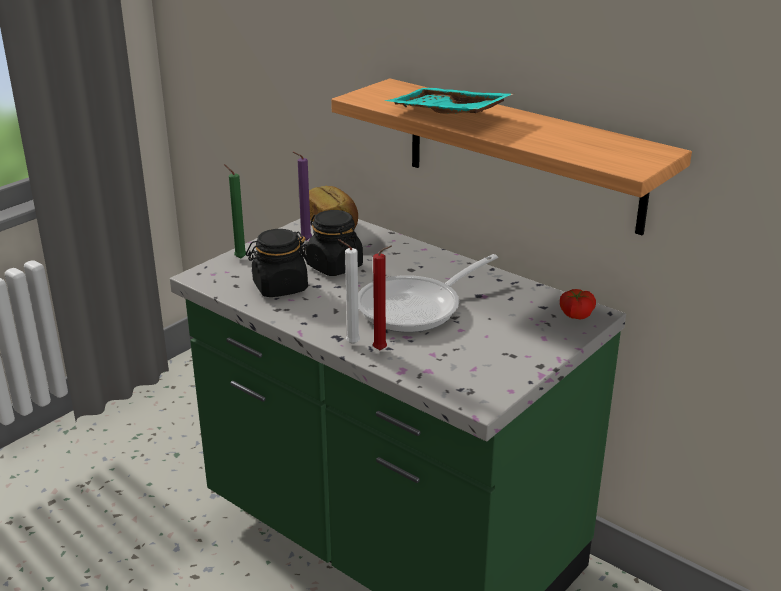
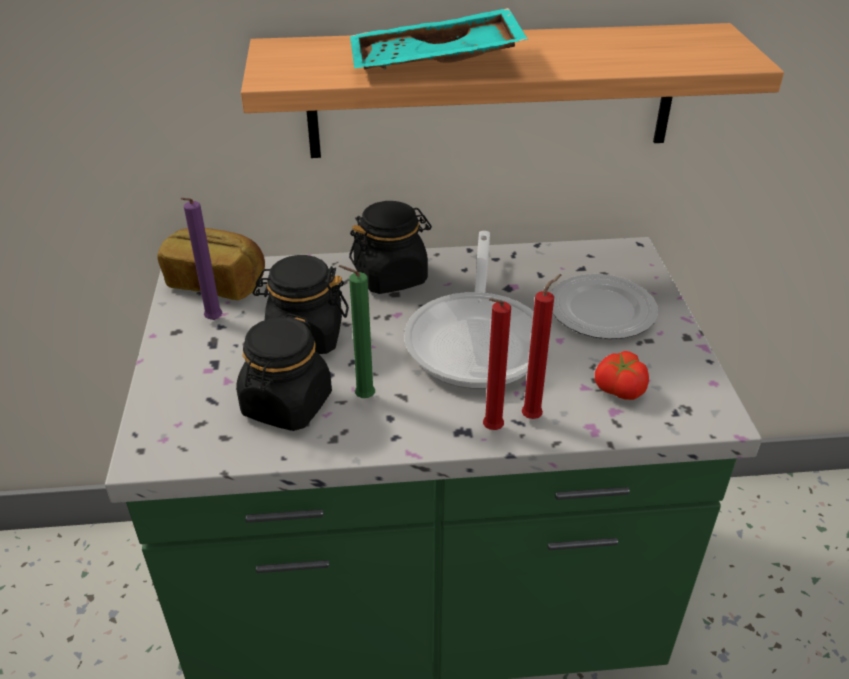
camera: 45 degrees left, 10 degrees up
(239, 258) = (163, 393): green candle -> green candle (362, 398)
(350, 343) = (490, 430): white candle -> red candle
(423, 261) = (391, 276): none -> black jar
(513, 330) = (603, 311): none -> plate
(575, 314) = (618, 261): tomato -> tomato (618, 389)

